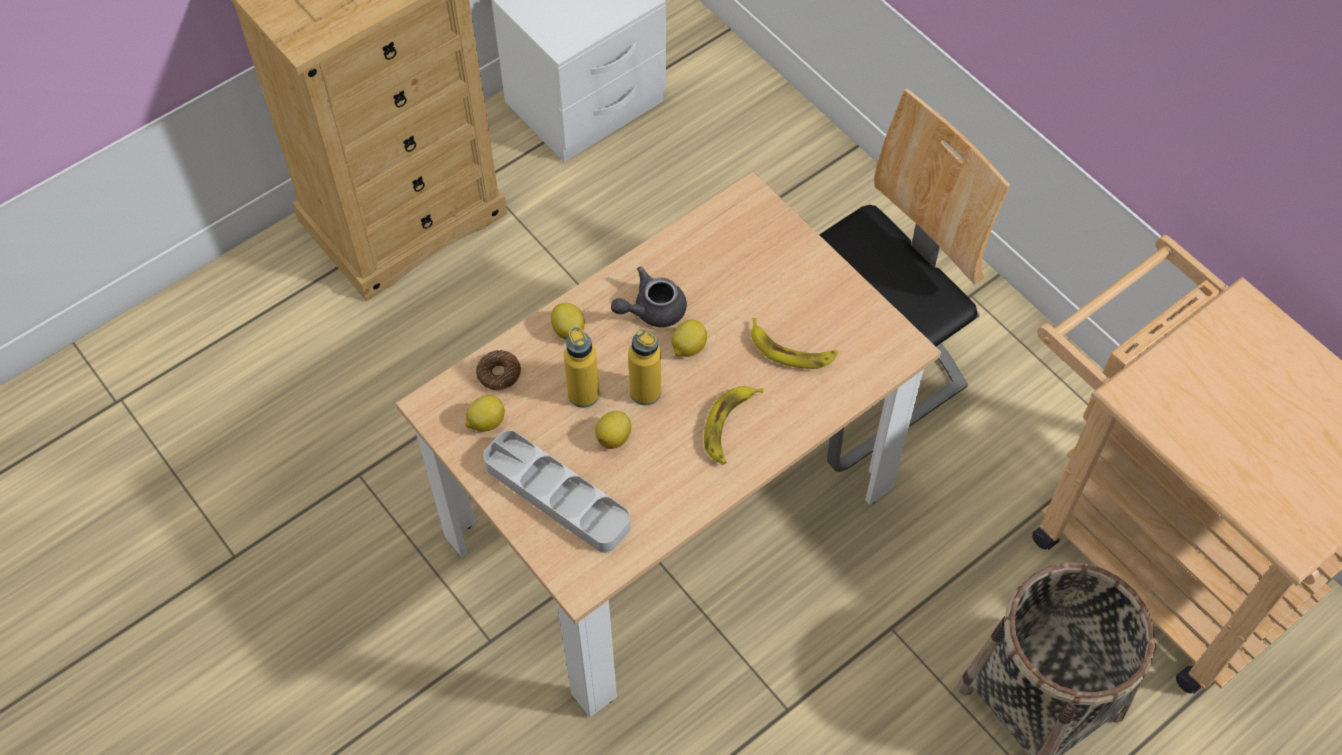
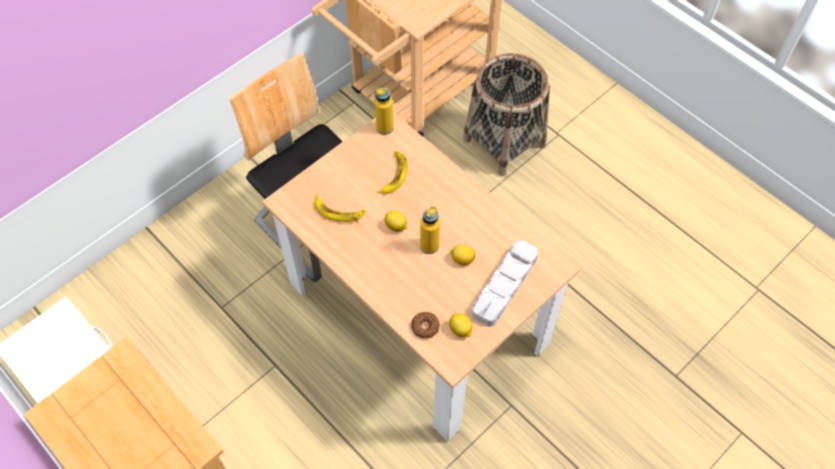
camera: 95 degrees left, 0 degrees up
(568, 331) = (390, 291): lemon -> none
(583, 394) = (434, 278): yellow bottle -> yellow bottle (384, 128)
(652, 310) = (371, 247): grey teapot -> none
(730, 426) = (447, 202): banana -> banana (339, 211)

